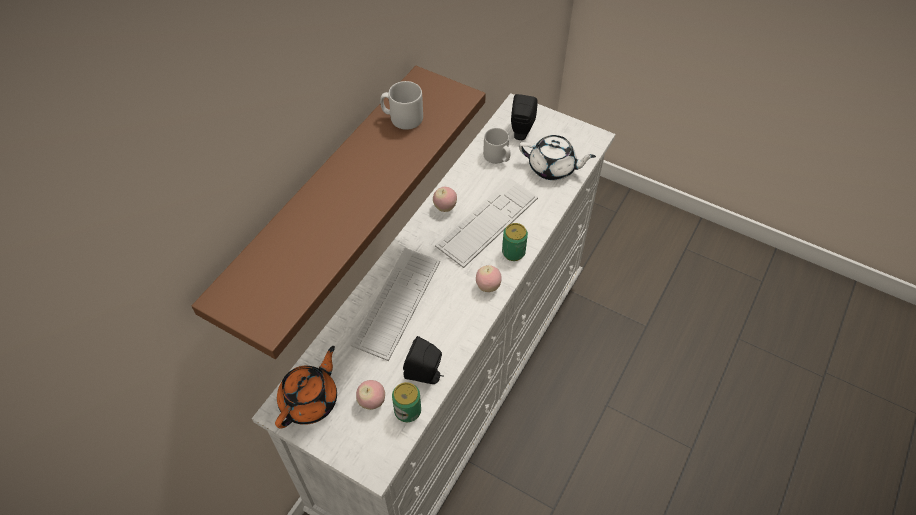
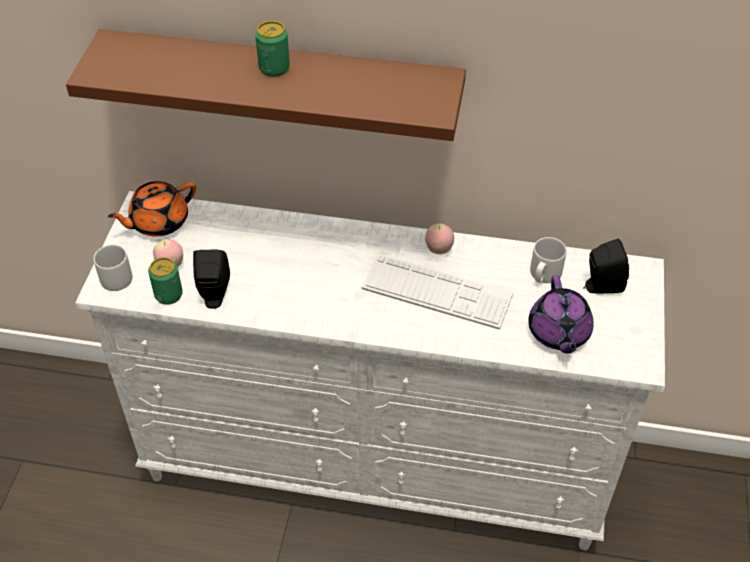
camera: 70 degrees right, 5 degrees down
(310, 400) = (158, 222): orange teapot -> orange teapot turned 135 degrees clockwise
(397, 303) = (292, 248): keyboard -> none
(402, 118) = (377, 80): grey mug -> grey mug (116, 276)
(488, 286) = (345, 316): apple -> none
(513, 252) = (404, 327): can -> can (274, 68)
(553, 168) = (558, 332): white teapot -> purple teapot

